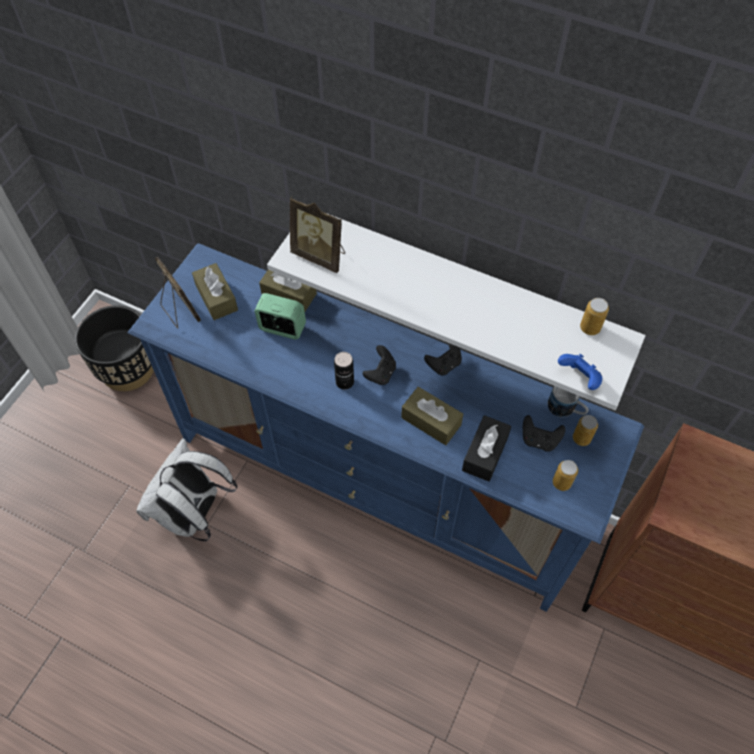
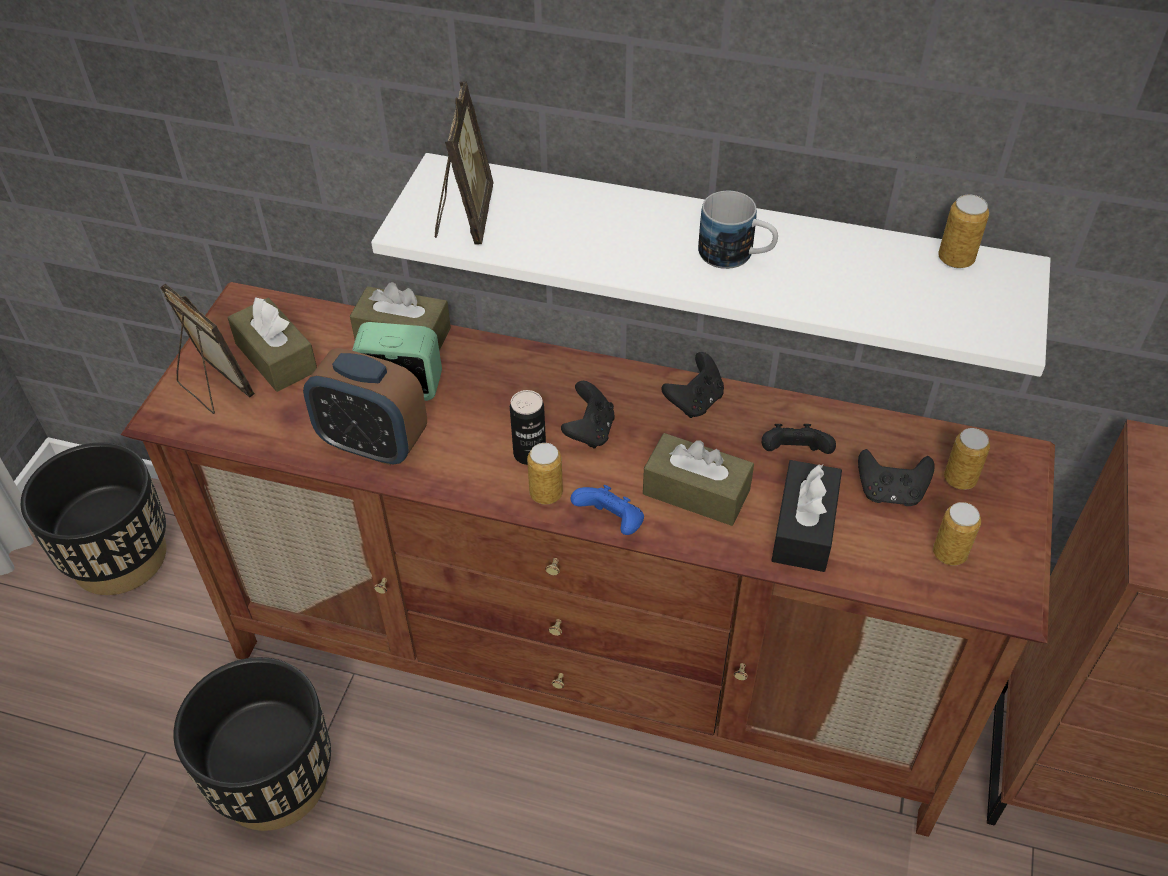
camera: 10 degrees left, 10 degrees down
(195, 514) = (274, 780): white backpack -> black planter
(260, 361) = (373, 443): none -> alarm clock
(320, 255) = (464, 217): picture frame -> picture frame turned 105 degrees counterclockwise
(348, 408) = (546, 493): none -> can
(377, 480) = (587, 667): blue dresser -> brown dresser
(491, 407) = (794, 455): none -> black game controller
(566, 409) = (920, 439): mug -> mug (736, 256)
(579, 378) = (965, 333): blue game controller -> blue game controller (611, 523)

